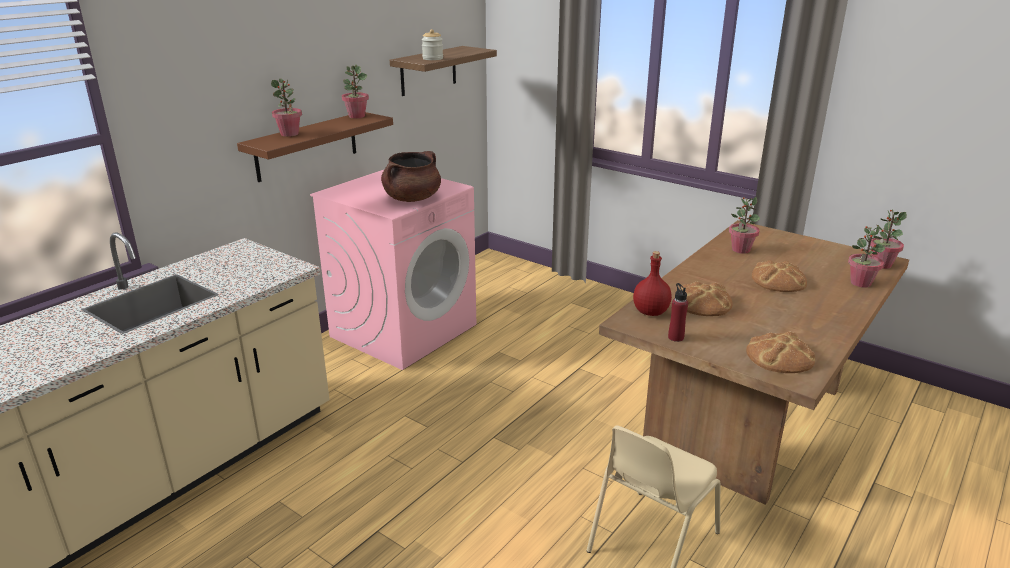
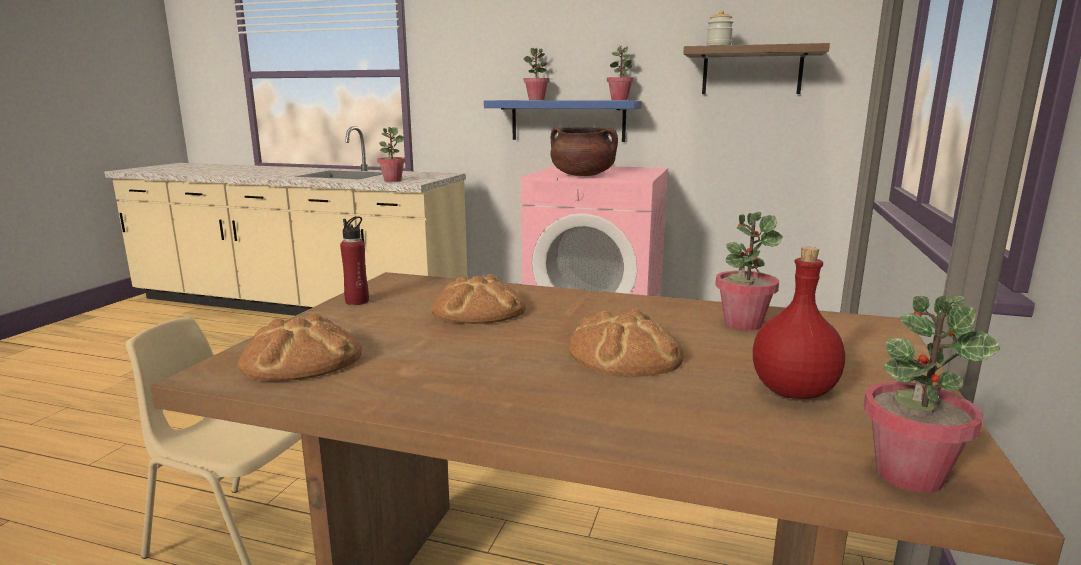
camera: 70 degrees right, 10 degrees down
(307, 146) = (567, 120): brown shelf -> blue shelf
(650, 312) = (431, 287): red bottle -> red bottle (793, 391)
(860, 283) = (717, 438): potted plant -> potted plant (392, 180)

